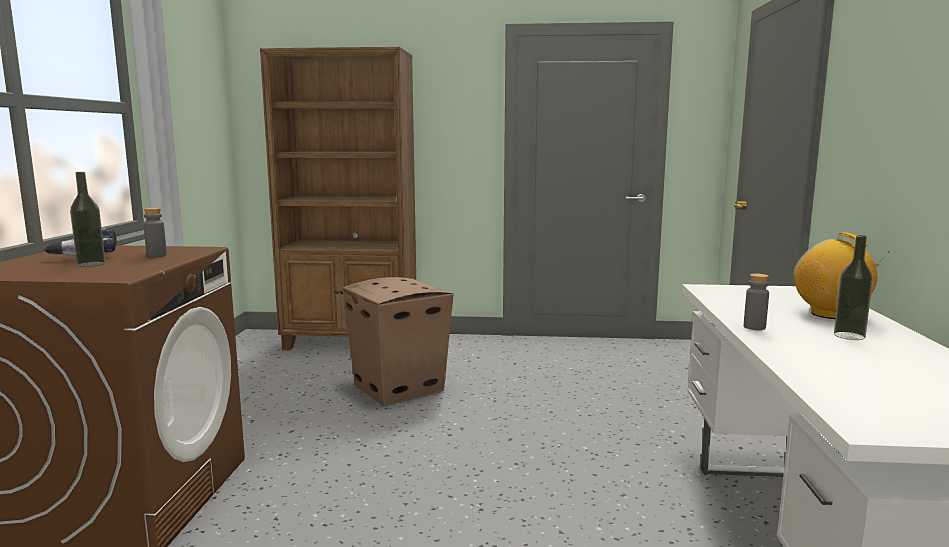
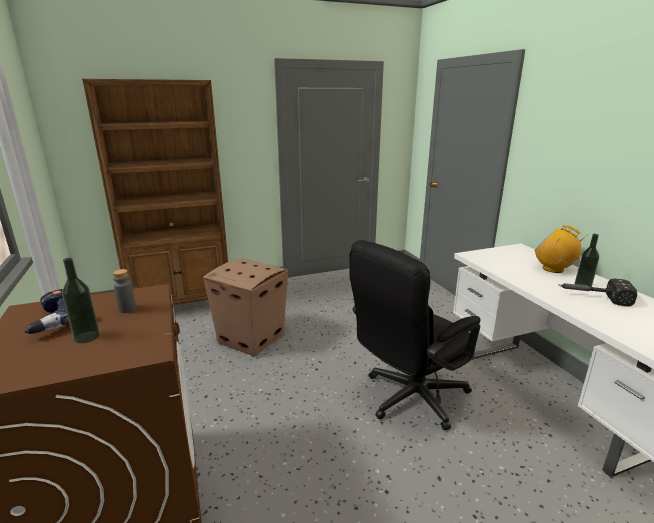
camera: 25 degrees left, 10 degrees up
(547, 495) = (408, 399): none -> black office chair
(754, 327) = (537, 288): grey bottle -> none
(844, 347) = (591, 297): none -> hammer

